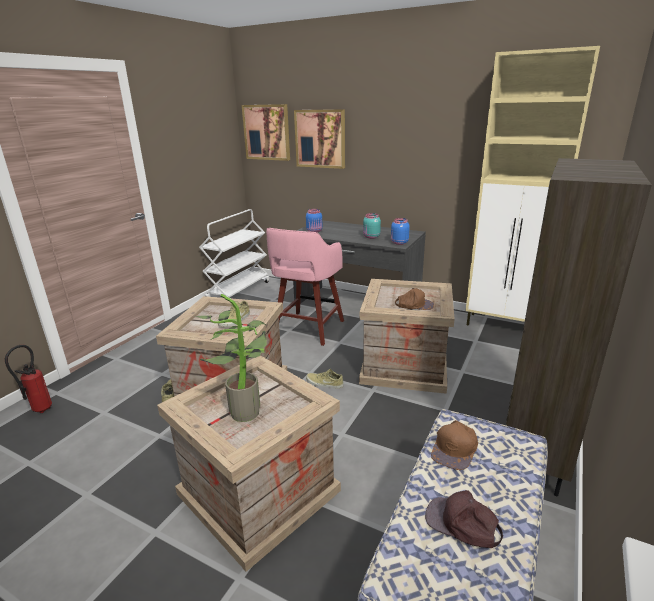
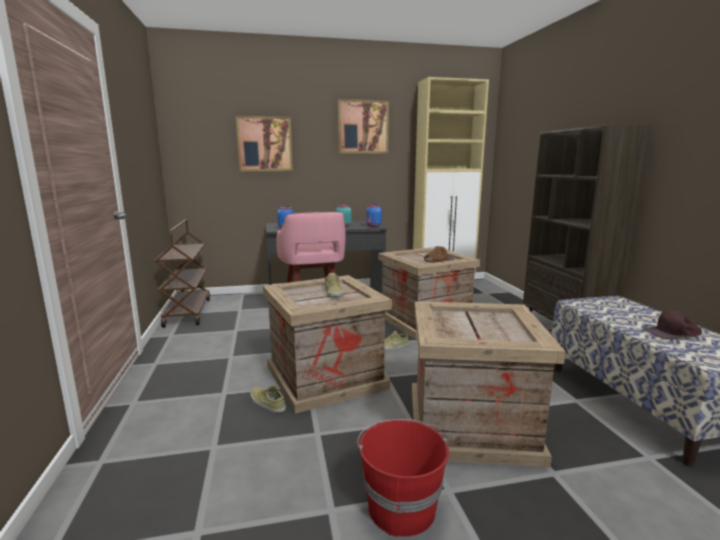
camera: 40 degrees left, 10 degrees down
(39, 411) = (107, 487): fire extinguisher -> none
(115, 521) = (400, 507): none -> red bucket
(238, 290) = (187, 312): white cart -> brown cart
(246, 409) = (481, 328): potted plant -> none
(267, 132) = (199, 138): picture -> picture (363, 127)
(455, 448) = (602, 311): brown cap -> none

